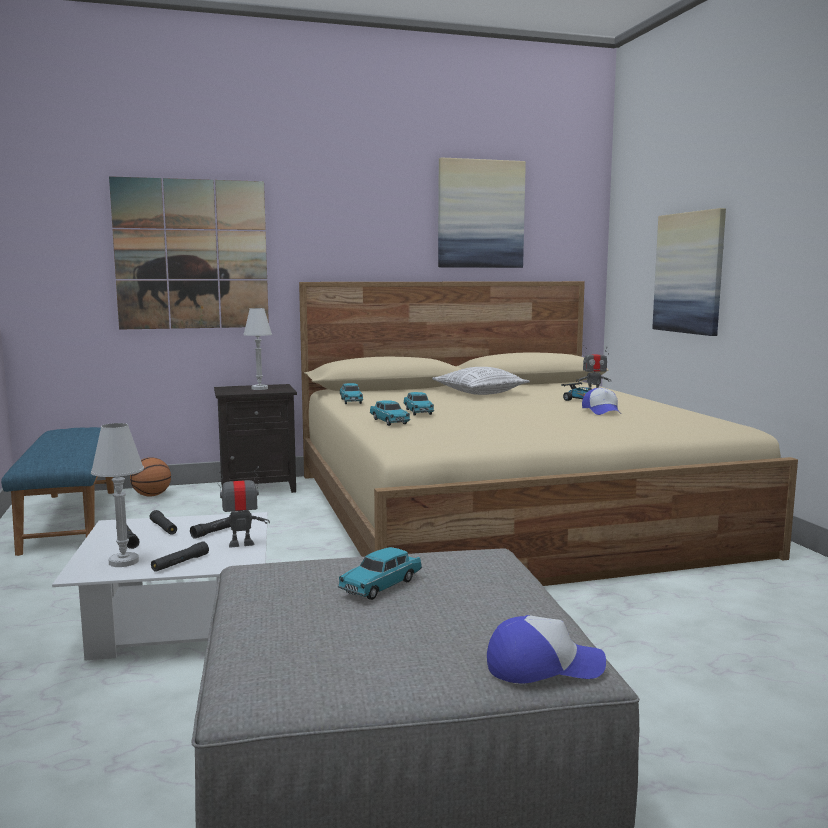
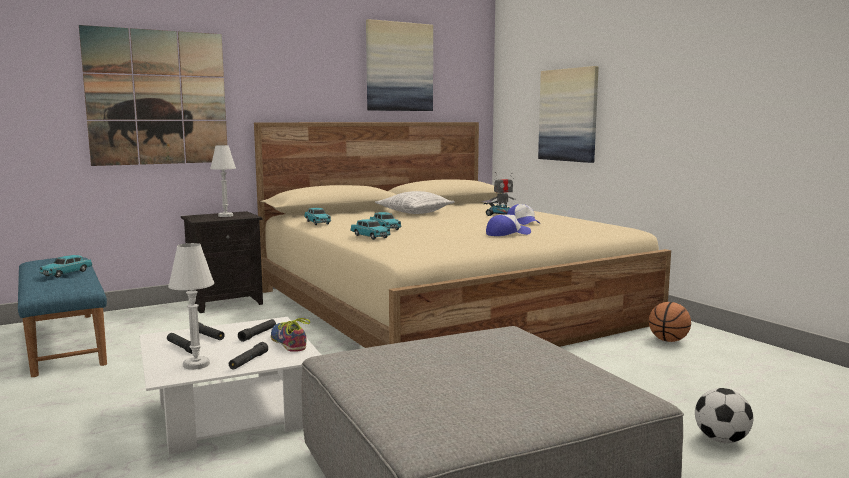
camera: 15 degrees left, 0 degrees up
(151, 495) = (130, 316): basketball -> basketball (668, 340)
(241, 544) = (288, 342): toy robot -> shoe
(381, 586) = (450, 359): turquoise toy car -> turquoise toy car (67, 273)
(543, 666) = (615, 398): cap -> cap (507, 234)
(770, 737) = (721, 440): none -> football

